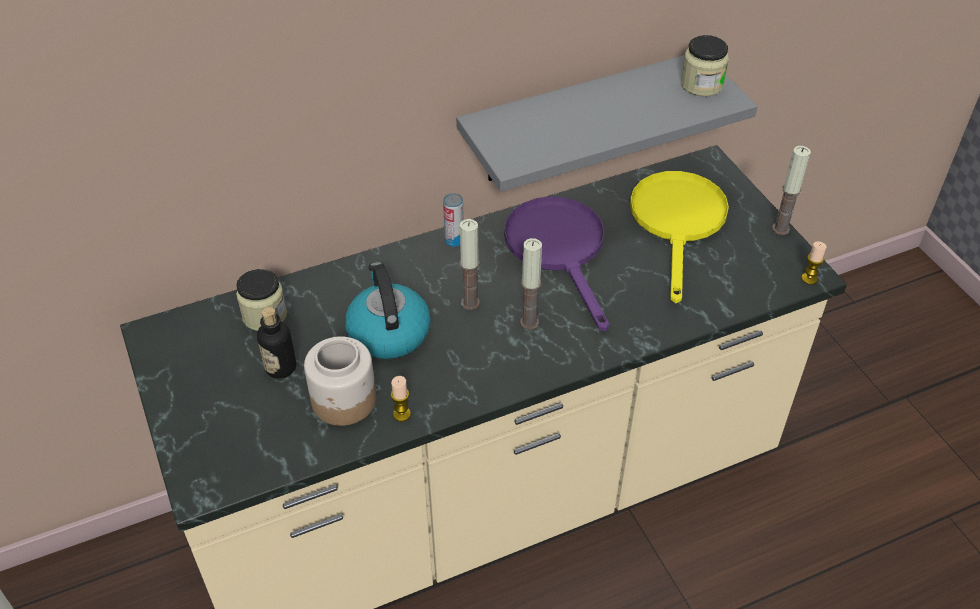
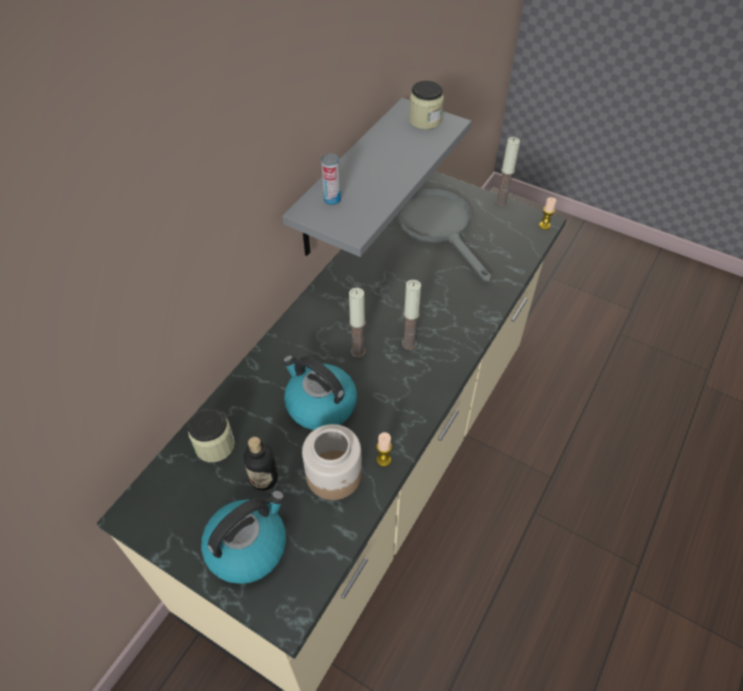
camera: 35 degrees left, 5 degrees up
(218, 414) = (248, 546): none -> kettle
(454, 241) = (307, 312): can -> can (332, 200)
(560, 250) = (383, 282): purple frying pan -> none
(678, 223) = (440, 227): yellow frying pan -> grey frying pan

